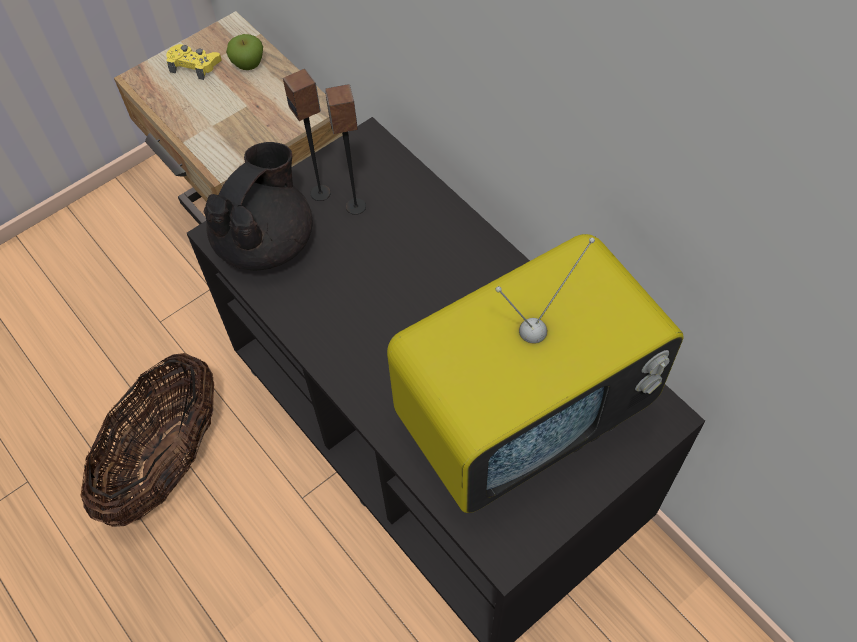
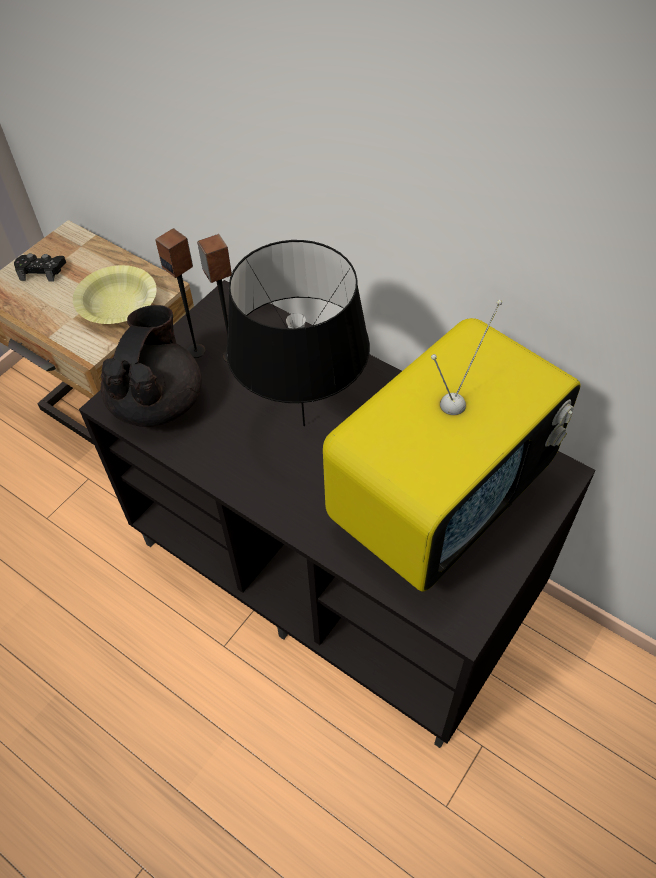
camera: 15 degrees left, 5 degrees down
(167, 461) = (85, 643): basket -> none
(194, 65) = (41, 271): yellow game controller -> black game controller
(248, 65) = (92, 262): apple -> none
(262, 120) = (118, 305): none -> yellow bowl
(407, 301) = (303, 425): none -> black table lamp

